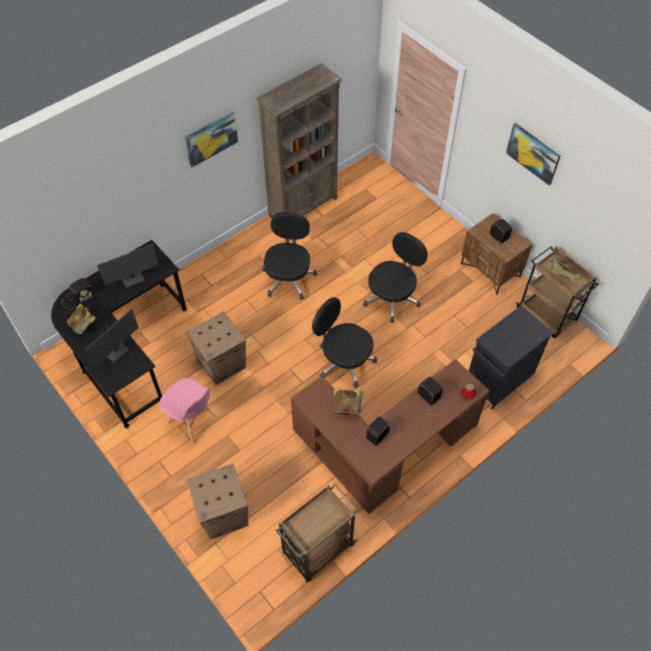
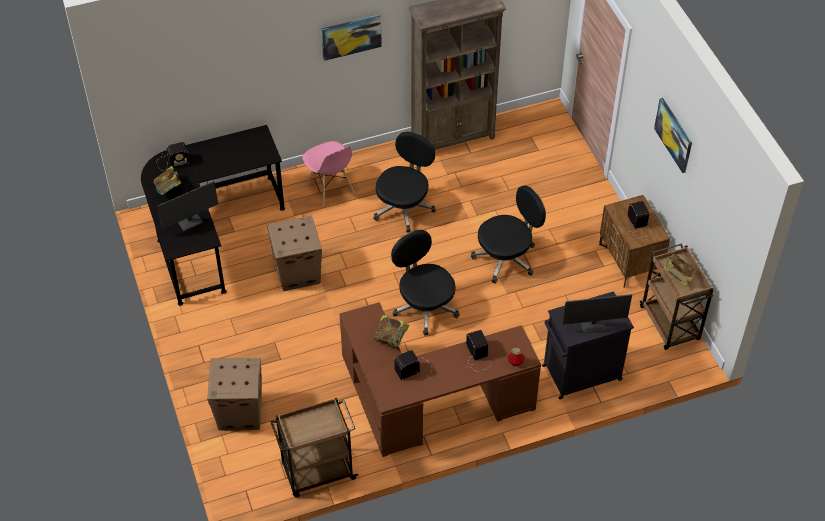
camera: 20 degrees right, 5 degrees down
(133, 278) = (233, 157): monitor -> monitor (593, 325)
(192, 421) = (246, 318): pink chair -> pink chair (330, 188)

